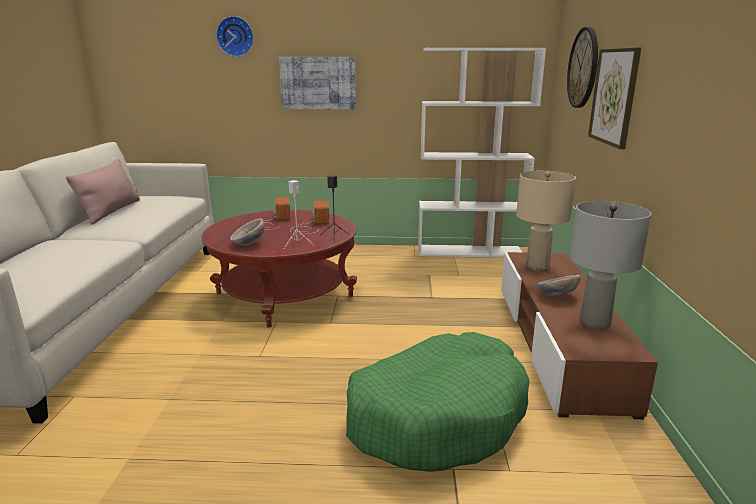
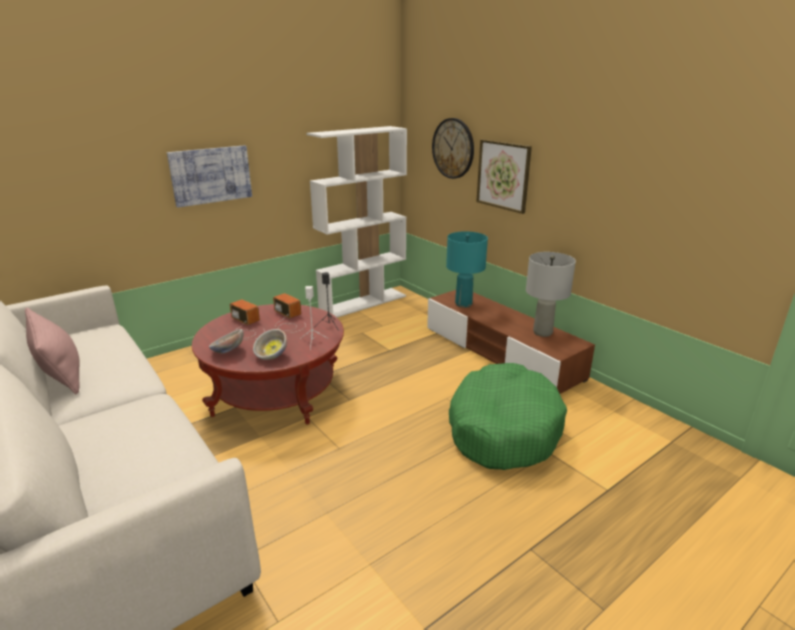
camera: 40 degrees left, 5 degrees up
(235, 36) = (111, 134): wall clock -> none
(536, 267) = (463, 304): beige table lamp -> turquoise table lamp
(556, 295) = (501, 321): bowl -> bowl (227, 351)

